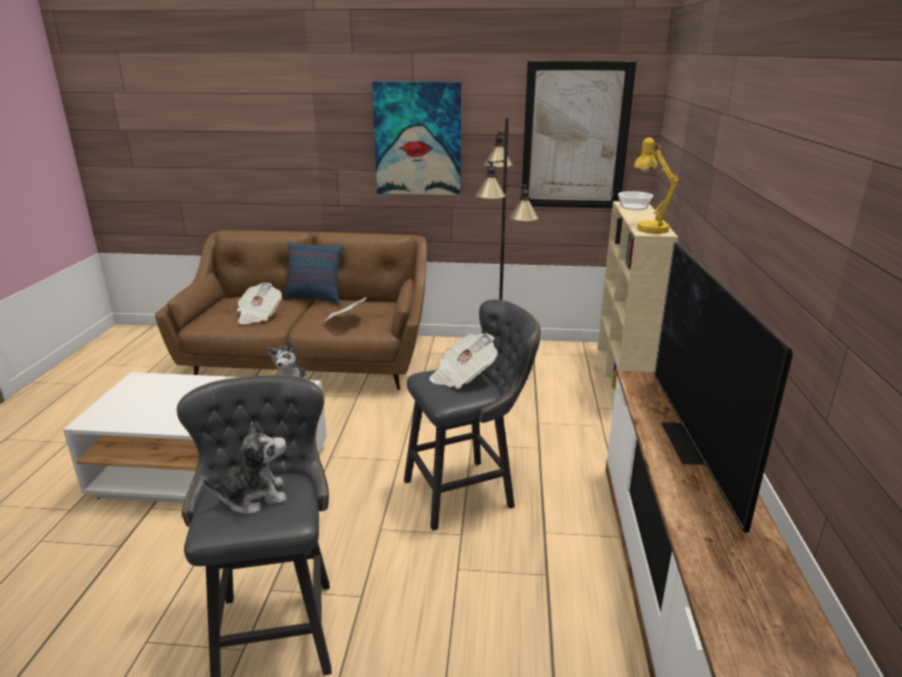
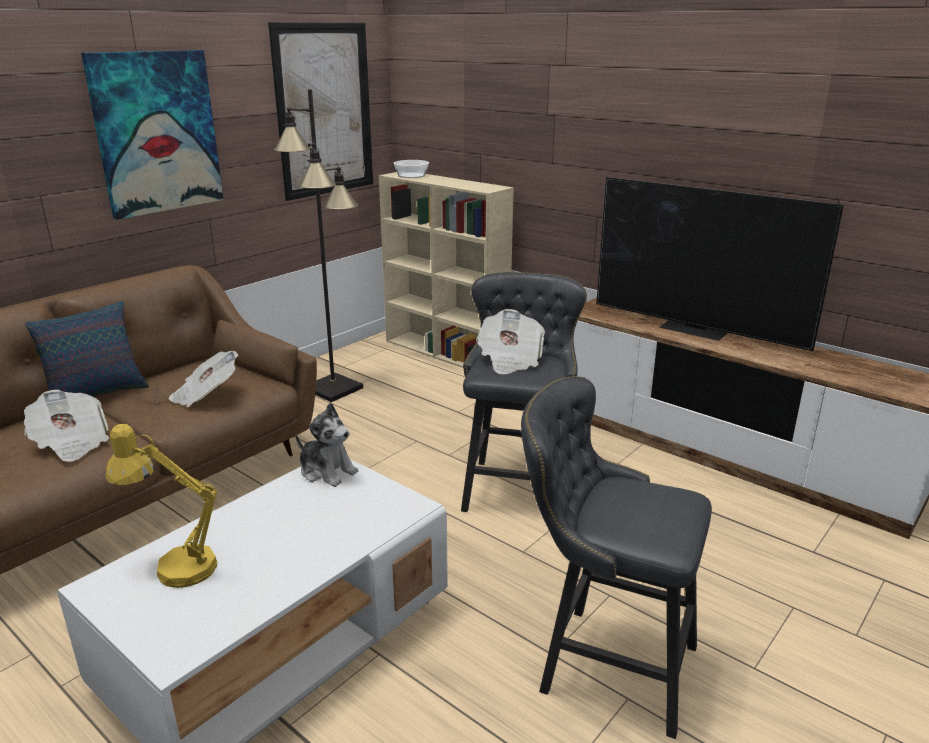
camera: 55 degrees left, 0 degrees up
(254, 497) = (631, 508): plush toy -> none
(648, 228) = (476, 186): yellow table lamp -> yellow table lamp (176, 566)

